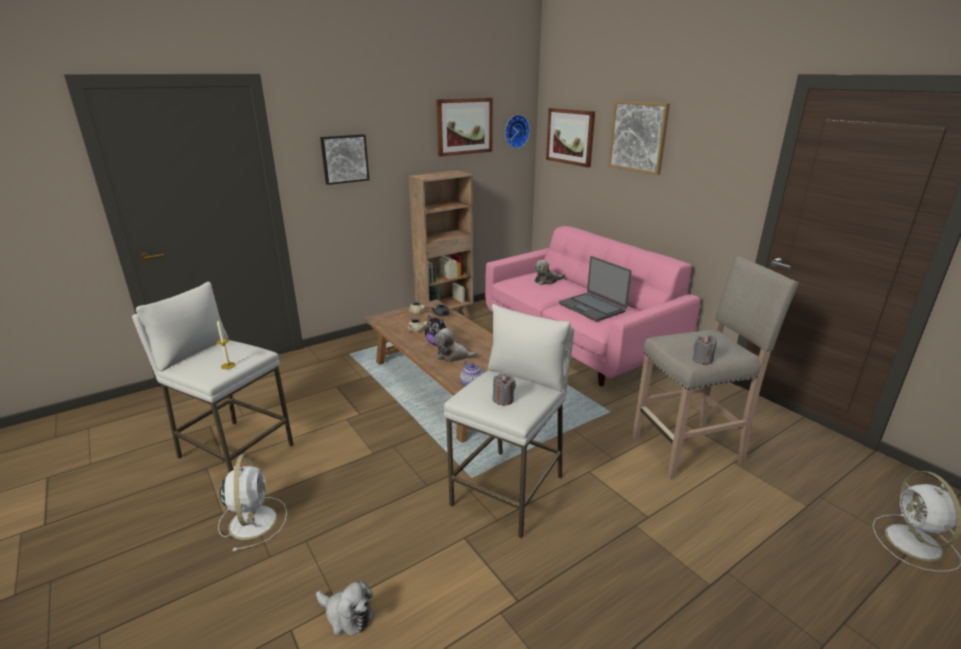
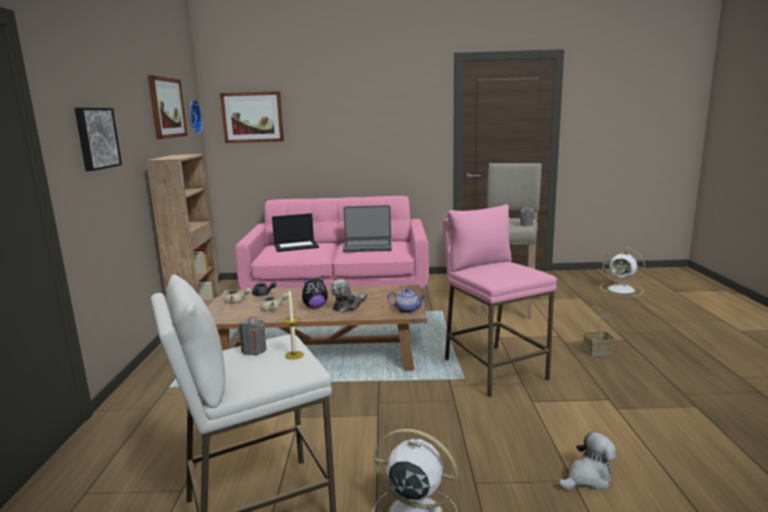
camera: 55 degrees left, 10 degrees down
(503, 400) = (513, 271): grey candle -> grey candle (254, 350)
(509, 490) = (493, 369): white stool -> pink stool
(547, 281) = (296, 246): plush toy -> laptop
(638, 137) = (333, 107): picture -> none
(640, 563) = (597, 351): none -> basket

